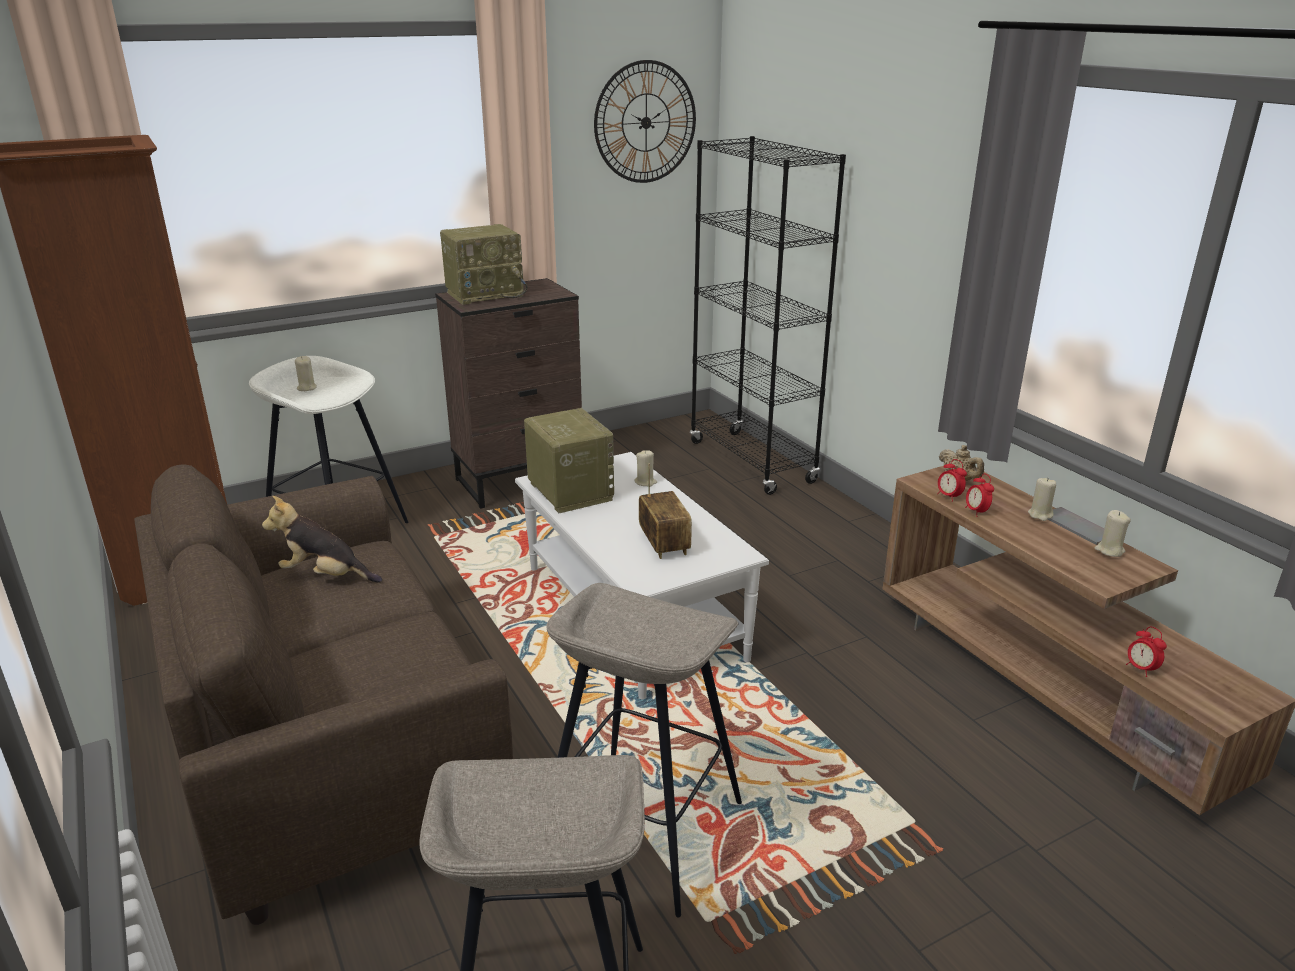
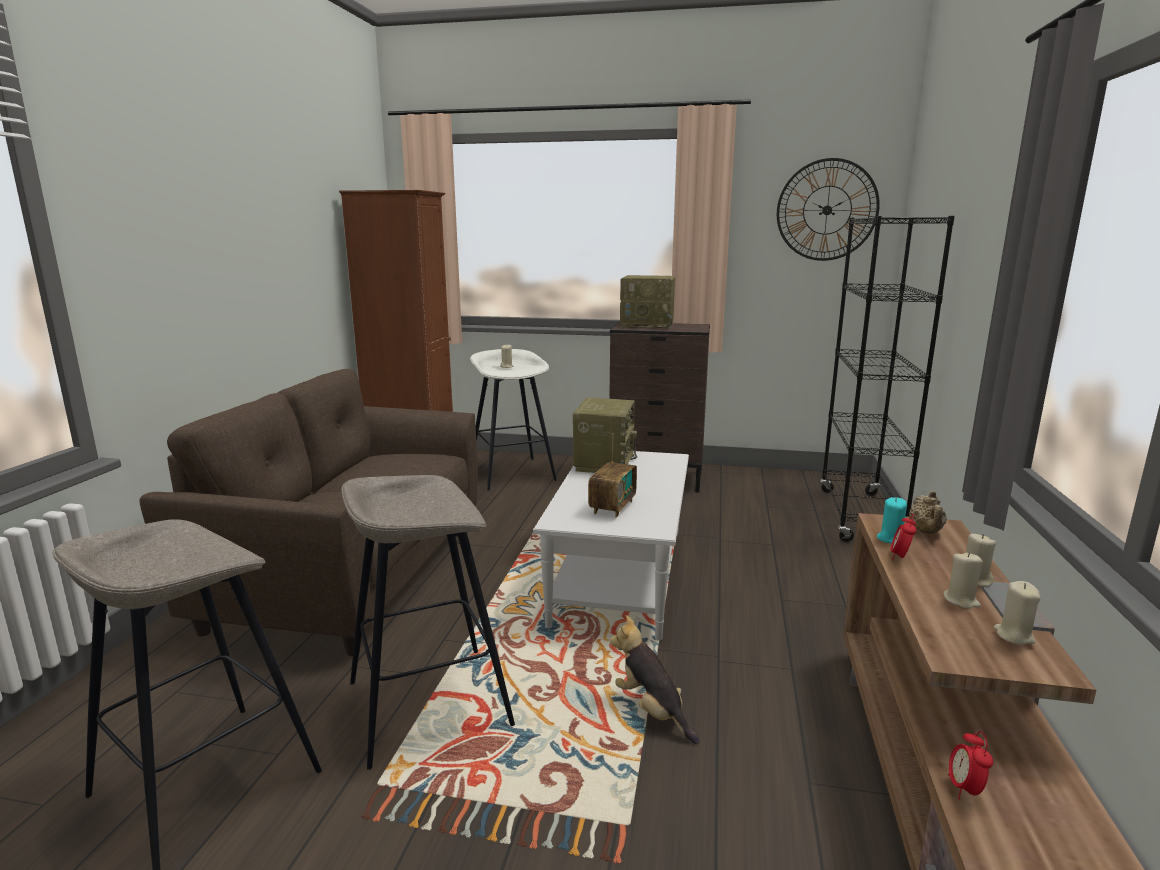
camera: 40 degrees right, 10 degrees down
(325, 576) = (396, 460): plush toy -> plush toy (652, 710)
(645, 482) = (665, 472): beige candle -> beige candle (961, 600)
(949, 496) = (890, 539): alarm clock -> turquoise candle

